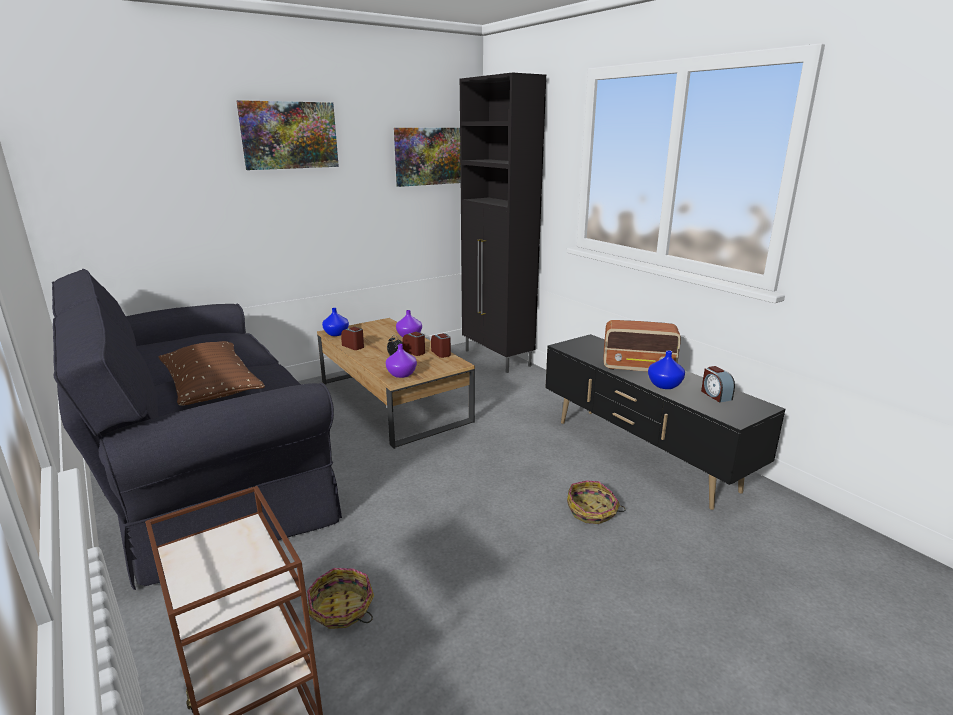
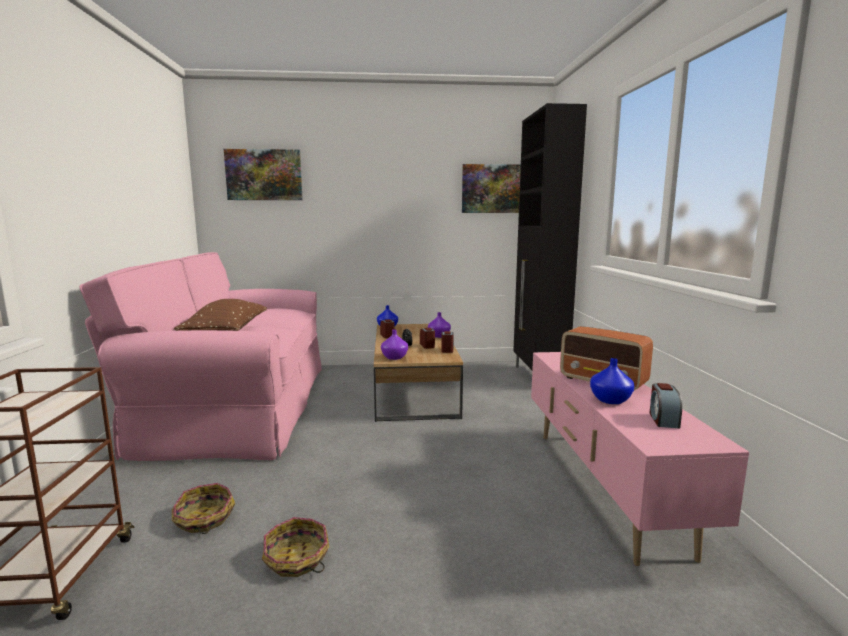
camera: 30 degrees right, 10 degrees down
(204, 473) = (238, 406): black sofa -> pink sofa
(289, 135) = (373, 169): picture -> picture (264, 175)
(592, 511) = (490, 520): basket -> basket (297, 559)
(641, 455) = (603, 487): black tv stand -> pink tv stand

